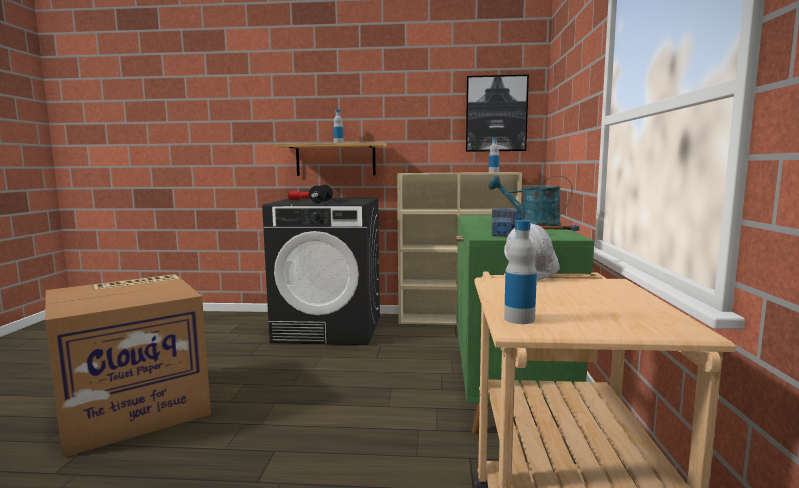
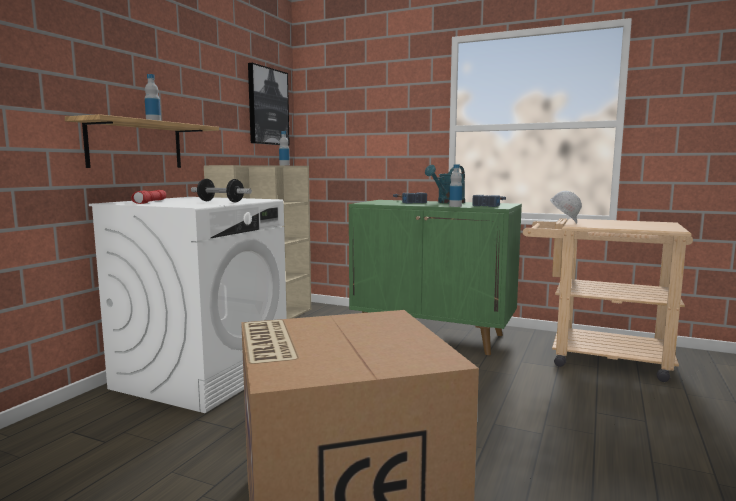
camera: 70 degrees left, 0 degrees up
(330, 328) = (203, 375): black washing machine -> white washing machine
(519, 319) = (659, 229): bottle -> bottle (455, 206)

